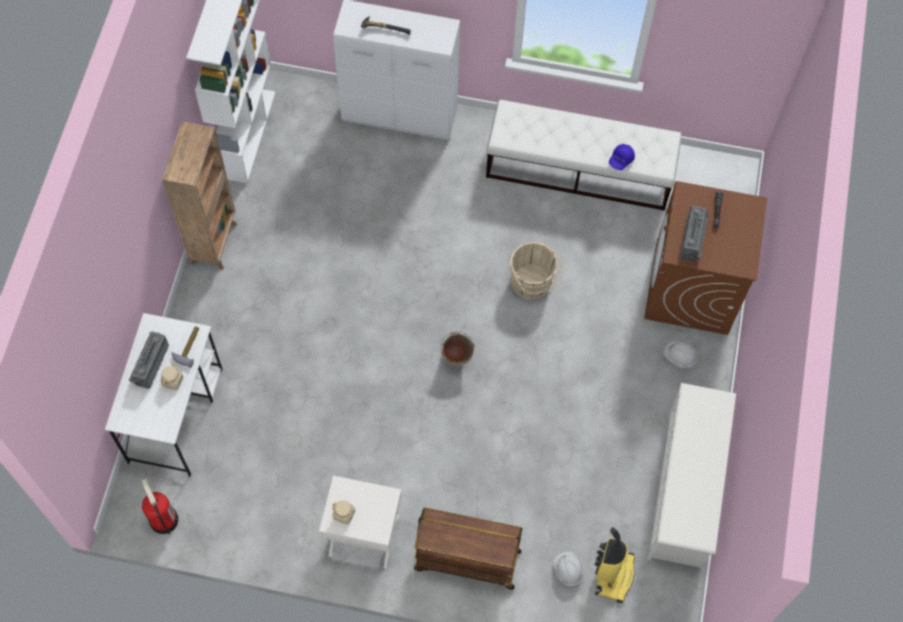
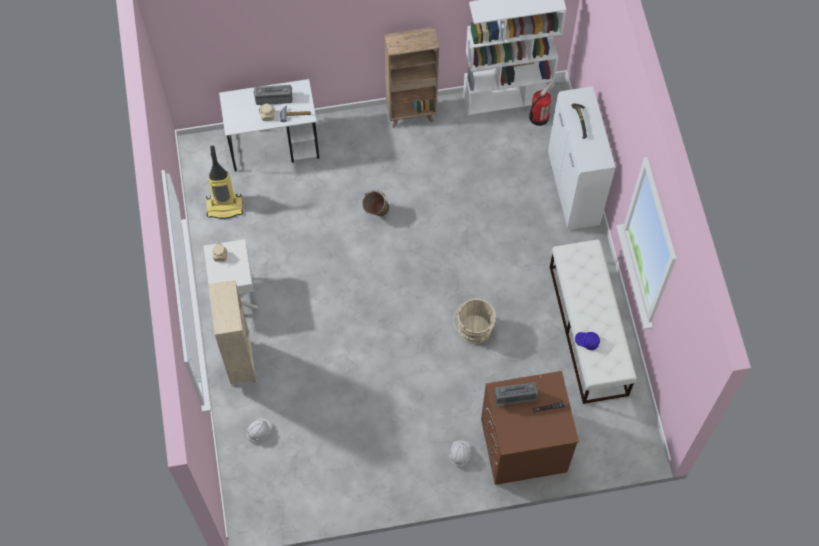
camera: 70 degrees right, 0 degrees up
(163, 520) = (199, 168): fire extinguisher -> fire extinguisher (539, 117)
(456, 360) = (389, 301): green bucket -> green bucket (376, 212)
(466, 560) = (241, 362): brown cart -> beige bookcase
(613, 574) = (268, 463): vacuum cleaner -> vacuum cleaner (225, 206)
(684, 490) = (352, 492): white shoe rack -> none

